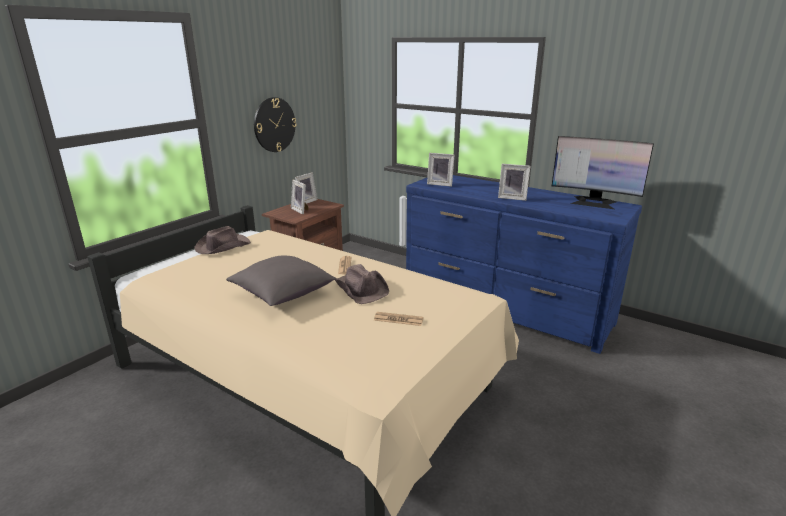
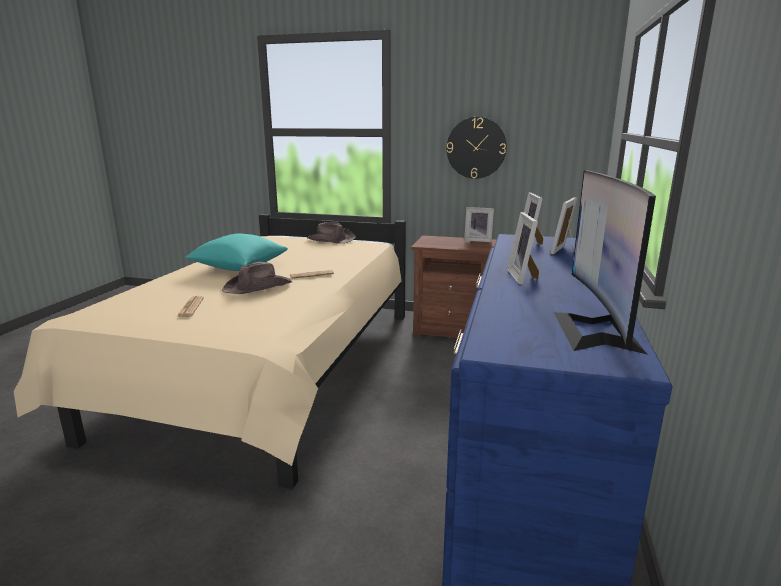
camera: 70 degrees right, 5 degrees down
(283, 294) = (239, 267): grey pillow -> turquoise pillow
(301, 210) = (449, 242): picture frame -> picture frame (565, 251)

